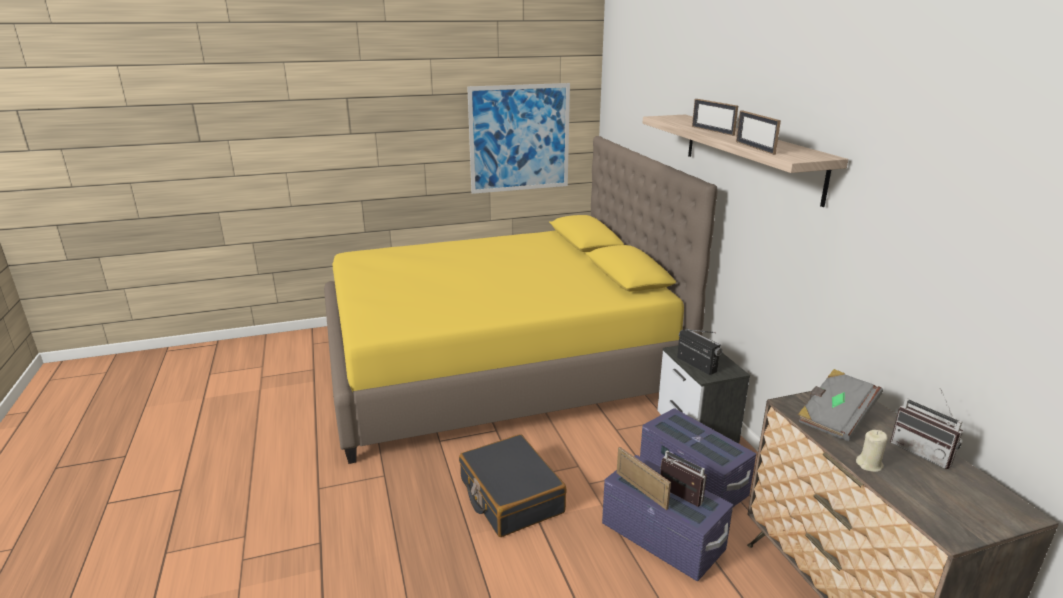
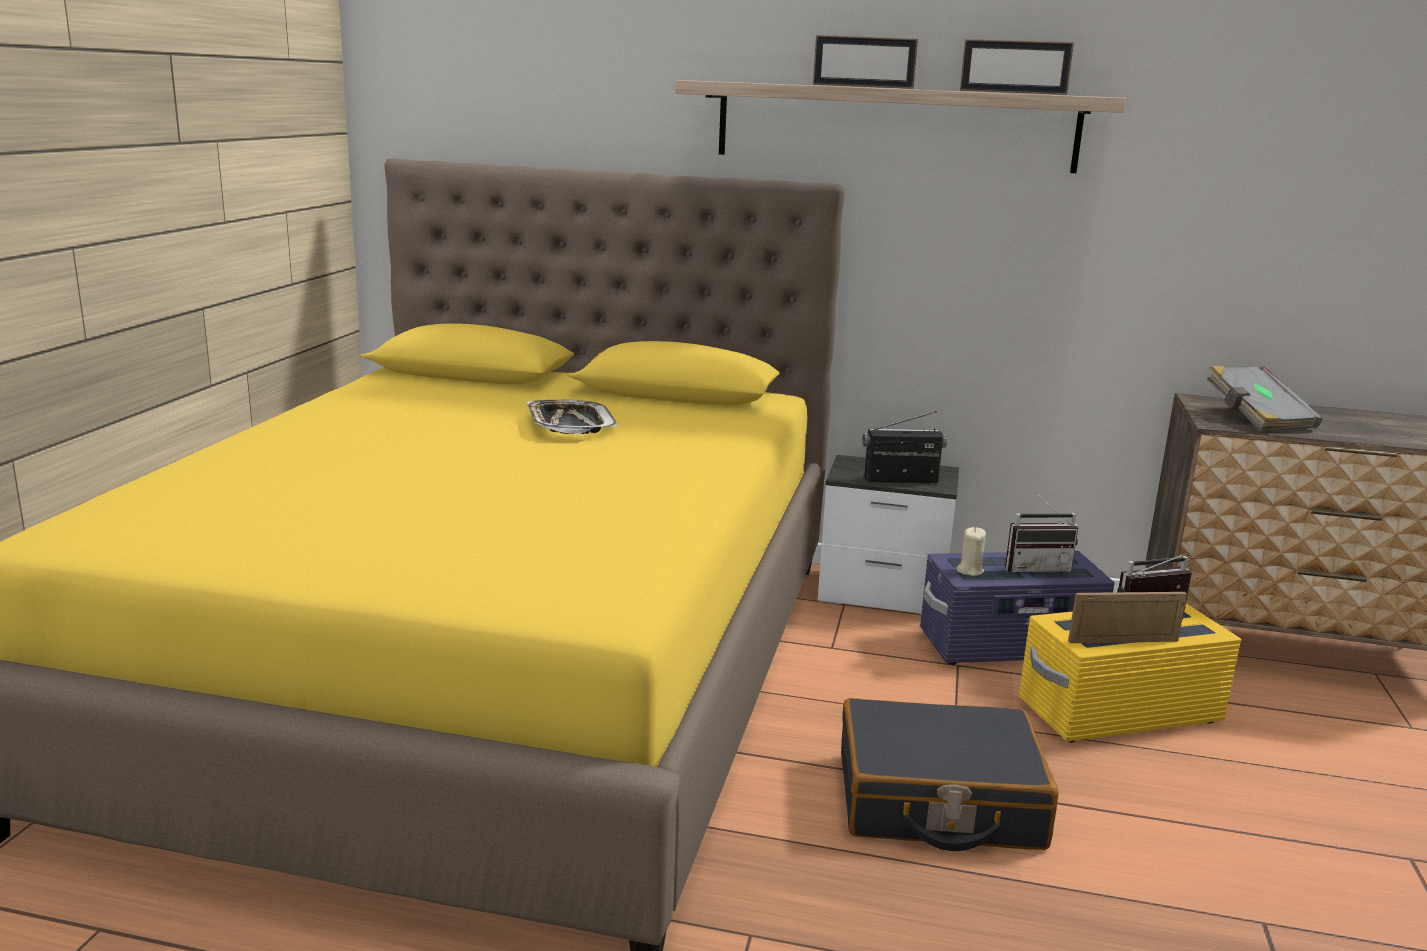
camera: 60 degrees left, 5 degrees down
(519, 138) = (244, 172): picture -> none
(544, 273) = (569, 425): none -> tray
(662, 538) = (1118, 712): purple storage box -> yellow storage box
(869, 465) = (1366, 436): beige candle -> beige candle (969, 570)
(923, 452) = (1343, 415): radio -> radio (1035, 568)

